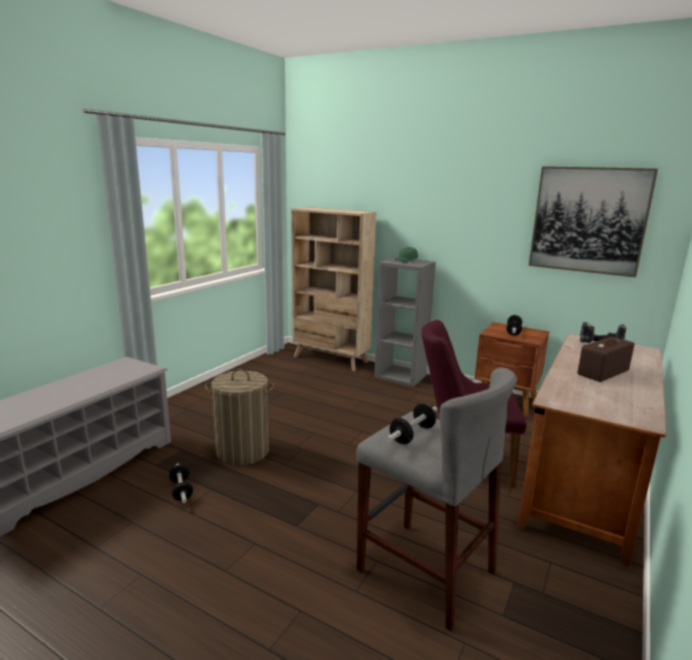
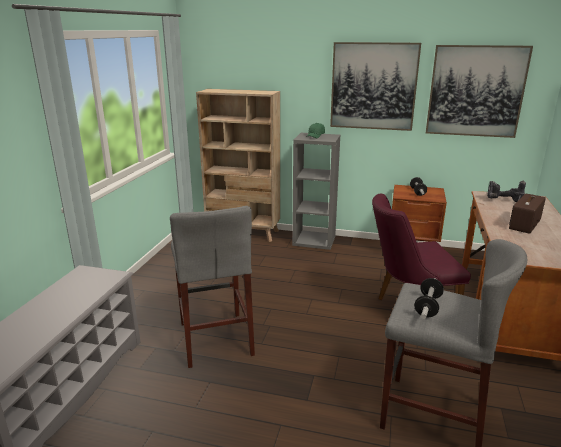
camera: 15 degrees left, 5 degrees up
(181, 490) = (181, 389): dumbbell -> none
(242, 451) = (216, 338): laundry basket -> grey stool
(473, 210) = (373, 86): none -> picture

